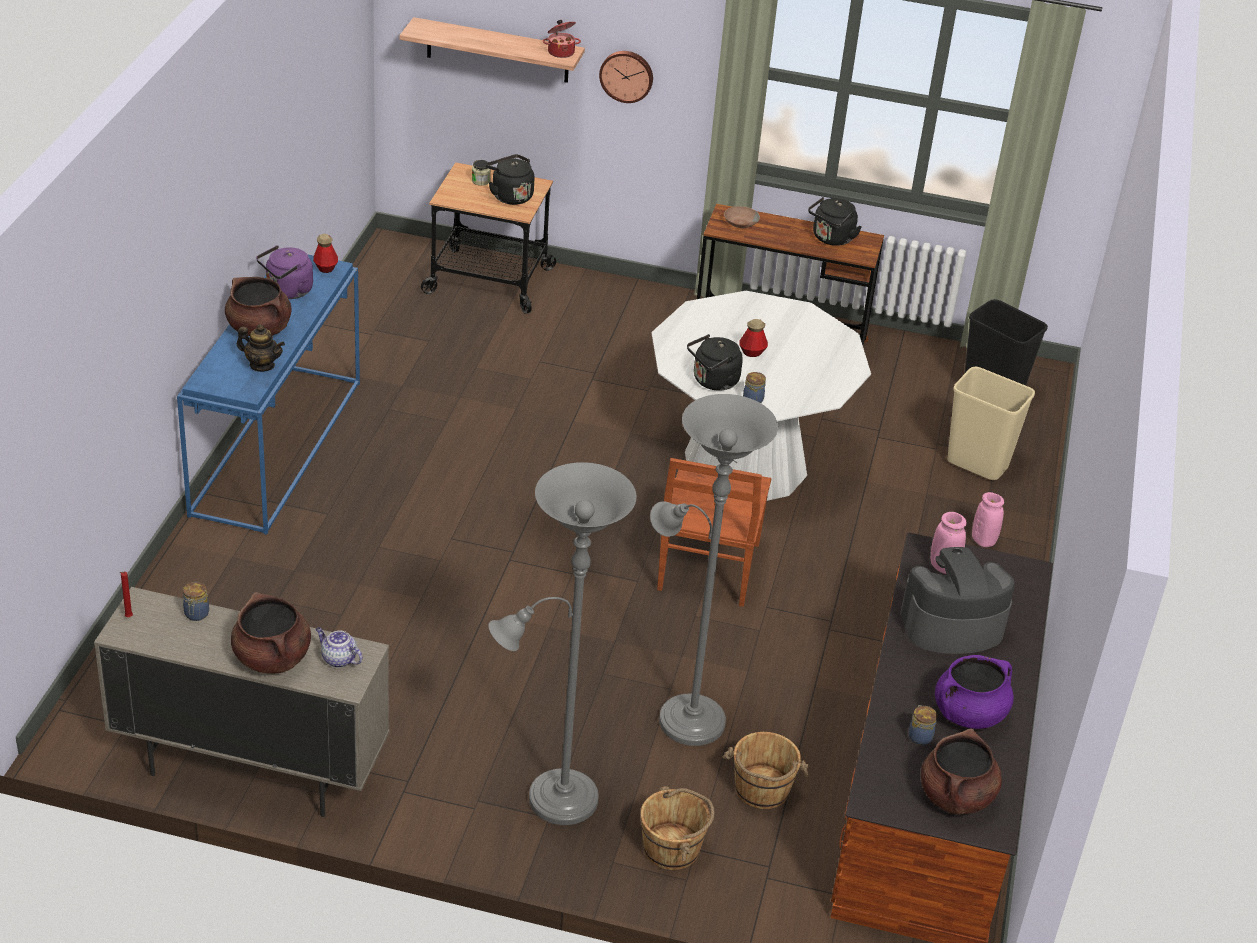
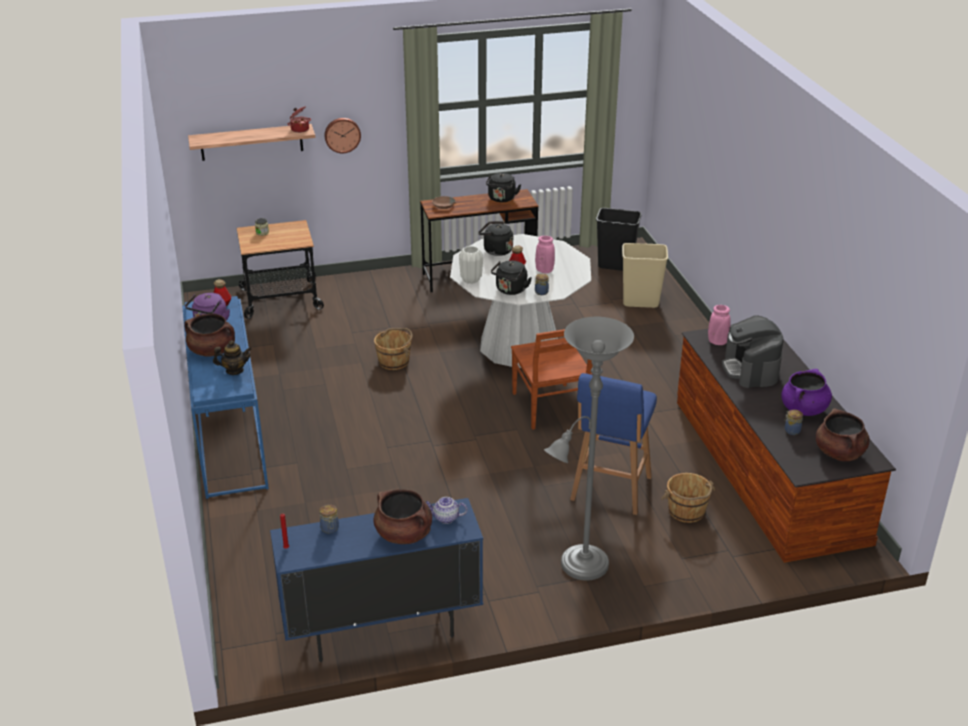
camera: 25 degrees left, 5 degrees down
(250, 769) = (382, 630): beige cabinet -> blue cabinet
(510, 196) = (288, 235): black kettle -> black kettle (496, 250)
(672, 848) = (669, 563): brown bucket -> brown bucket (394, 361)
(674, 347) = (471, 280): none -> white vase
(685, 716) = (610, 490): grey floor lamp -> blue stool
(951, 625) = (750, 369): coffee machine -> coffee machine turned 60 degrees counterclockwise
(983, 541) = (679, 339): pink vase -> pink vase (544, 270)

